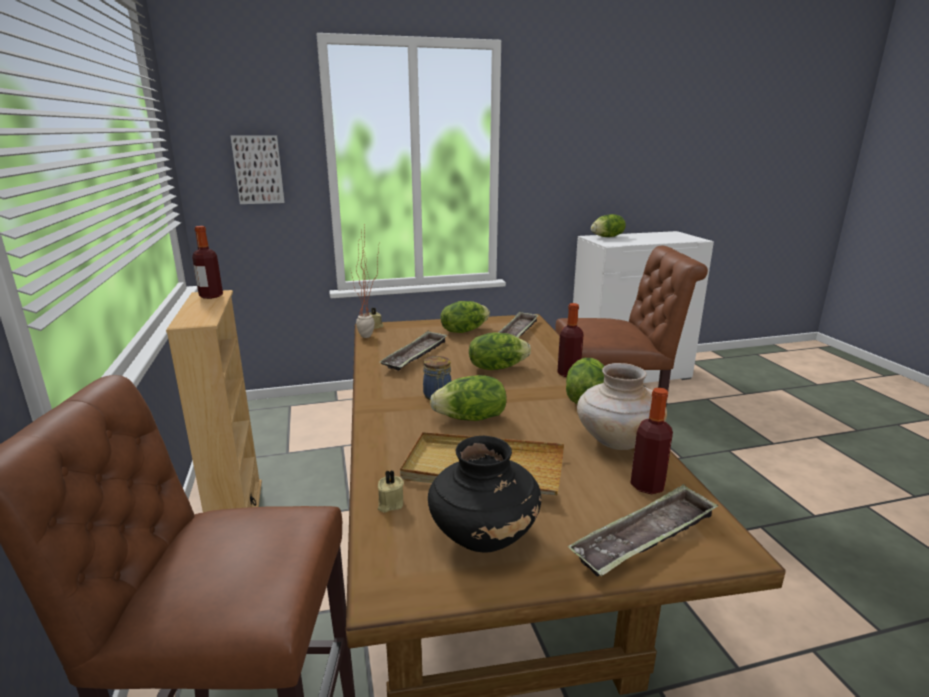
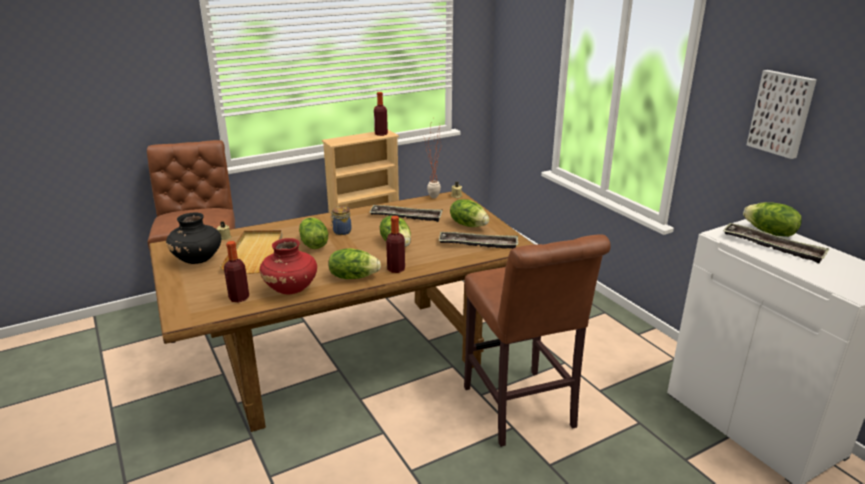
camera: 75 degrees right, 5 degrees up
(258, 169) = (526, 59): picture -> picture (782, 113)
(616, 441) = (291, 289): beige vase -> red vase
(645, 537) = (192, 297): tray -> tray (772, 247)

